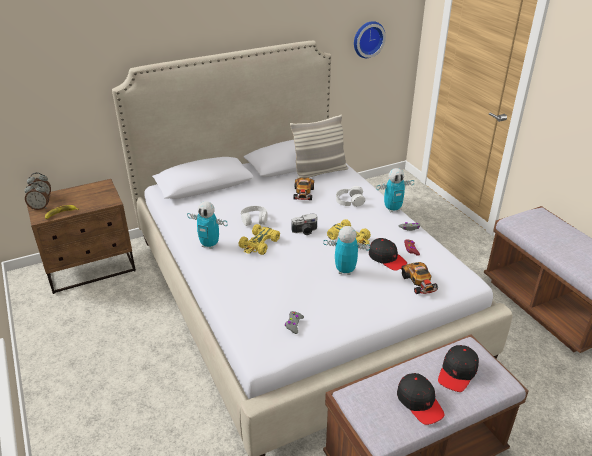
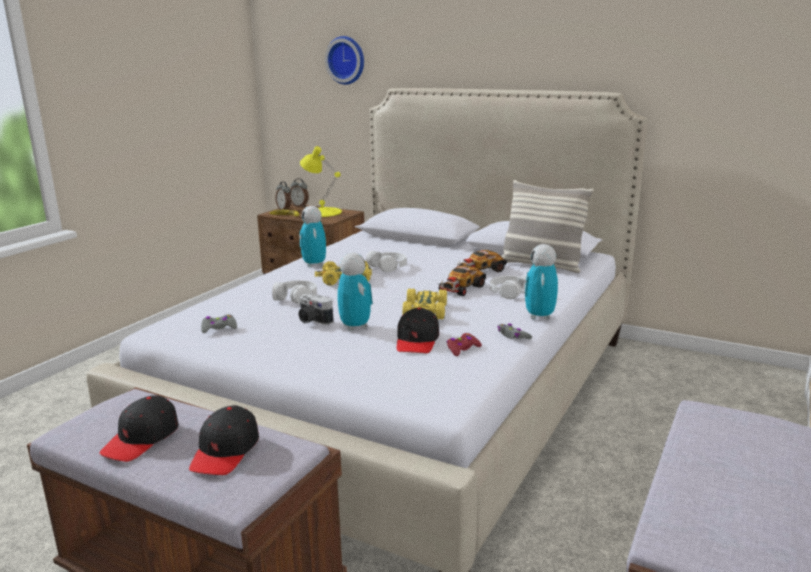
camera: 55 degrees right, 15 degrees down
(81, 195) = (322, 212): none -> yellow table lamp
(274, 275) = (296, 297): none -> white headphones
(305, 231) = (403, 289): camera -> camera (313, 320)
(367, 39) = (733, 111): wall clock -> wall clock (346, 60)
(392, 209) = (539, 316): toy robot -> toy robot turned 60 degrees clockwise
(419, 283) = (389, 371): toy car -> toy car (461, 288)
(457, 372) = (225, 451): black cap -> black cap turned 75 degrees counterclockwise

